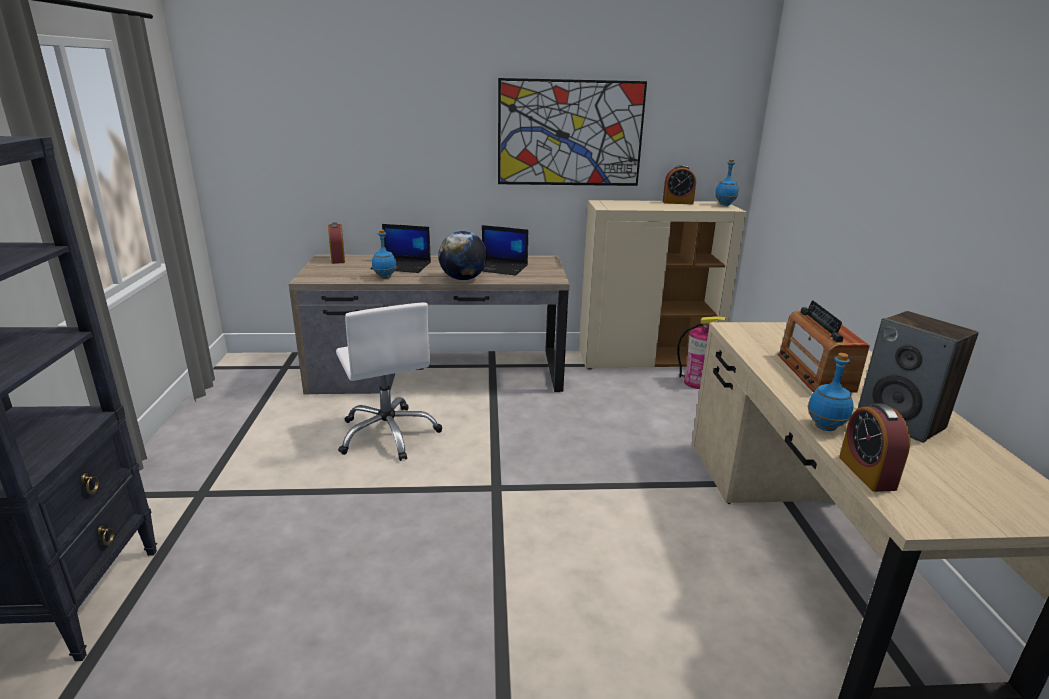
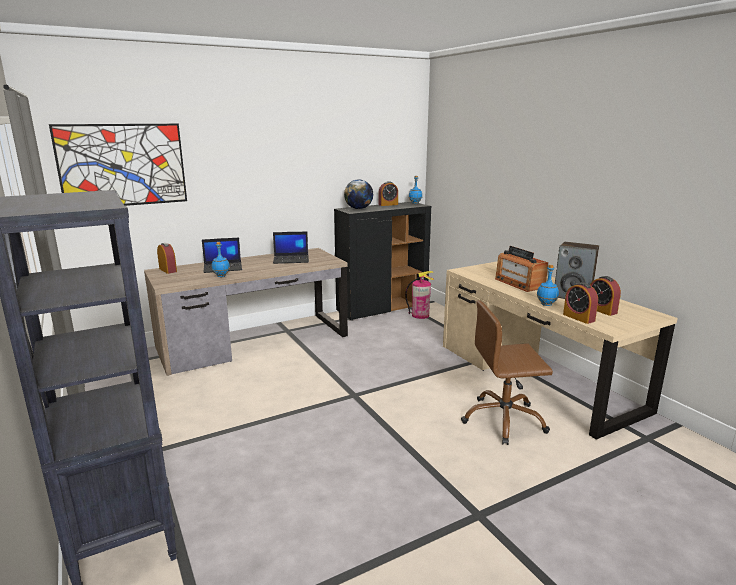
camera: 25 degrees left, 5 degrees down
(388, 434) = (256, 384): white office chair -> none
(463, 279) = (277, 269): globe -> globe (358, 209)
(570, 133) = (319, 166): picture -> picture (123, 165)
(648, 360) = (382, 309): beige cabinet -> black cabinet
(693, 610) = (503, 420): none -> brown office chair
(937, 467) = (601, 310): none -> alarm clock

